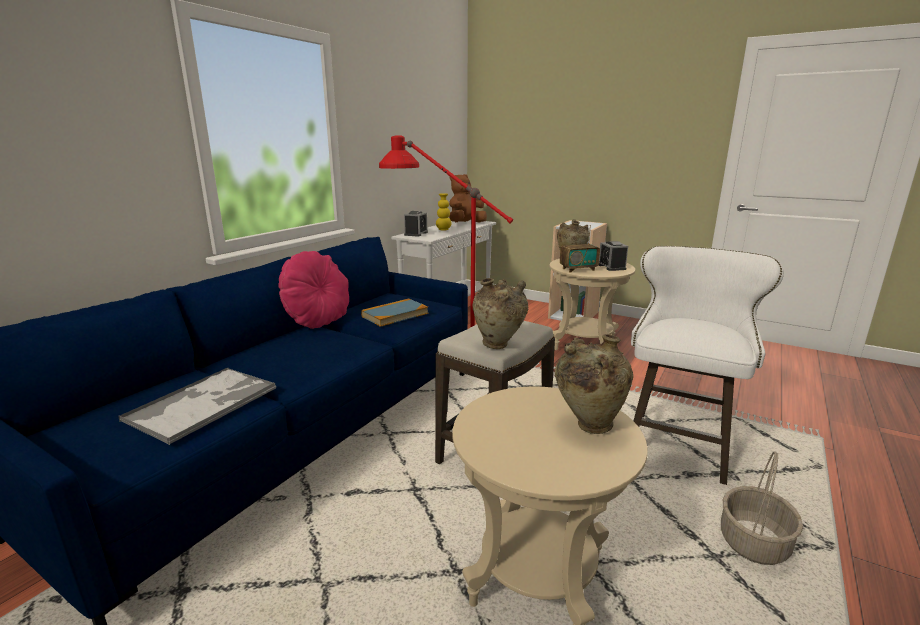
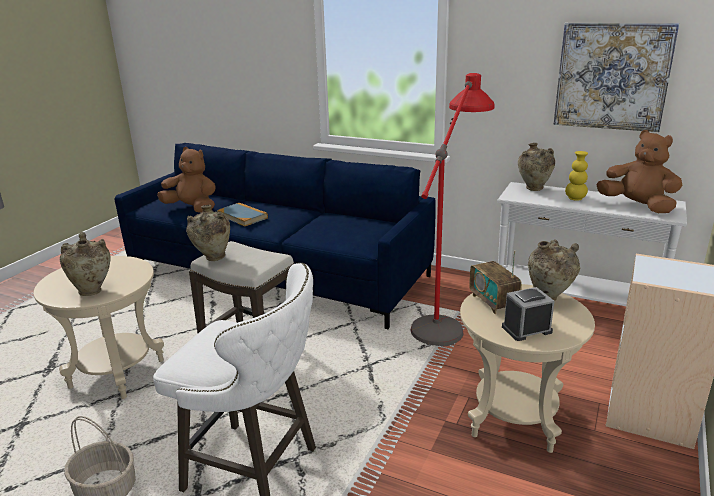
camera: 85 degrees right, 5 degrees up
(204, 403) = (192, 208): tray -> brown plush toy
(318, 323) = (314, 212): pink pillow -> none
(395, 315) = (331, 231): book -> book (242, 216)
(416, 234) = (533, 189): alarm clock -> beige vase
(426, 140) = (612, 76): none -> picture

